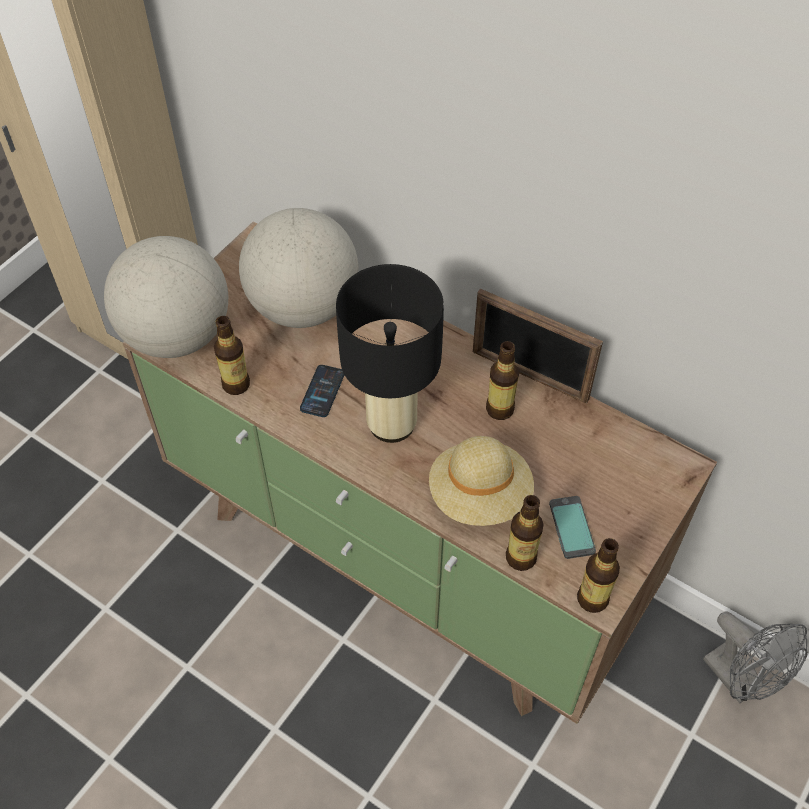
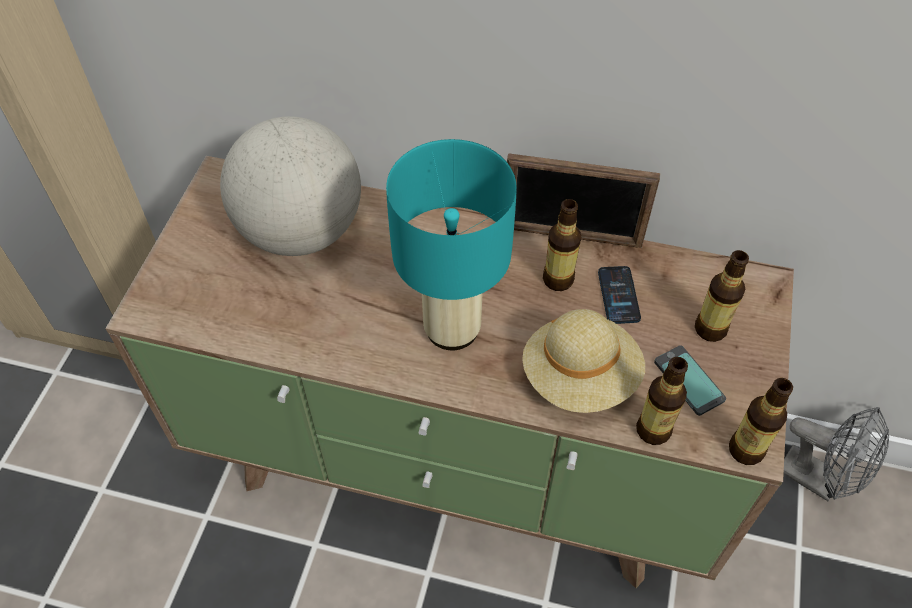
camera: 20 degrees left, 0 degrees up
(177, 335) = (168, 302): globe -> none
(236, 384) = (260, 337): bottle -> bottle (710, 329)
(322, 391) = (361, 316): phone -> phone (618, 295)
(393, 423) = (453, 328): black table lamp -> turquoise table lamp

